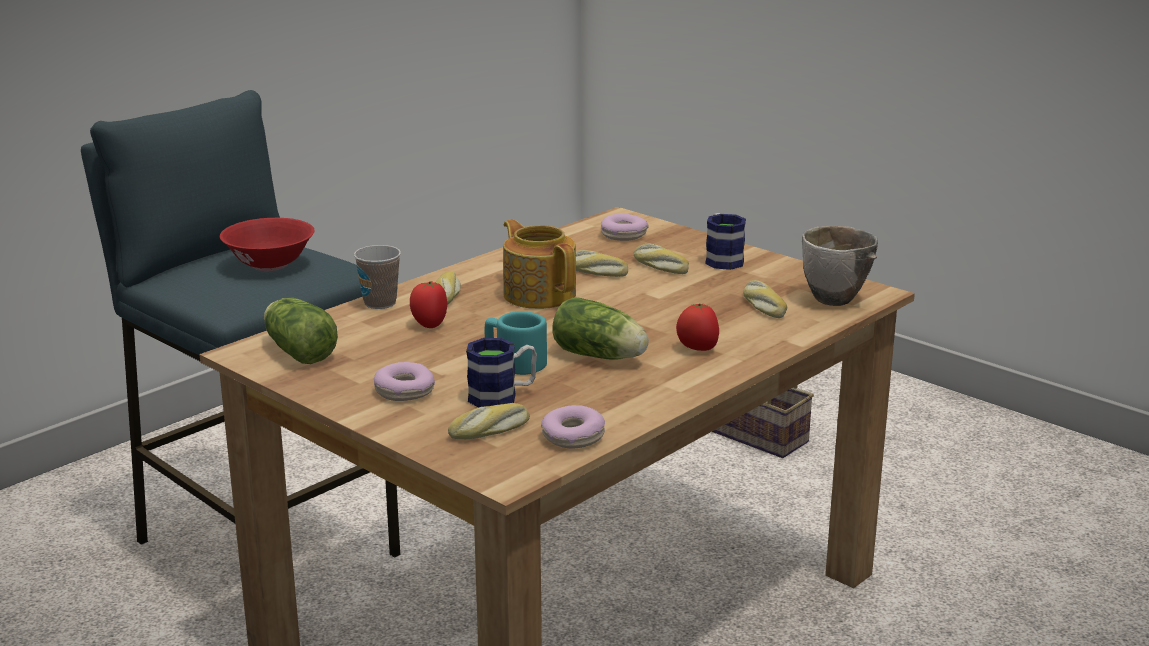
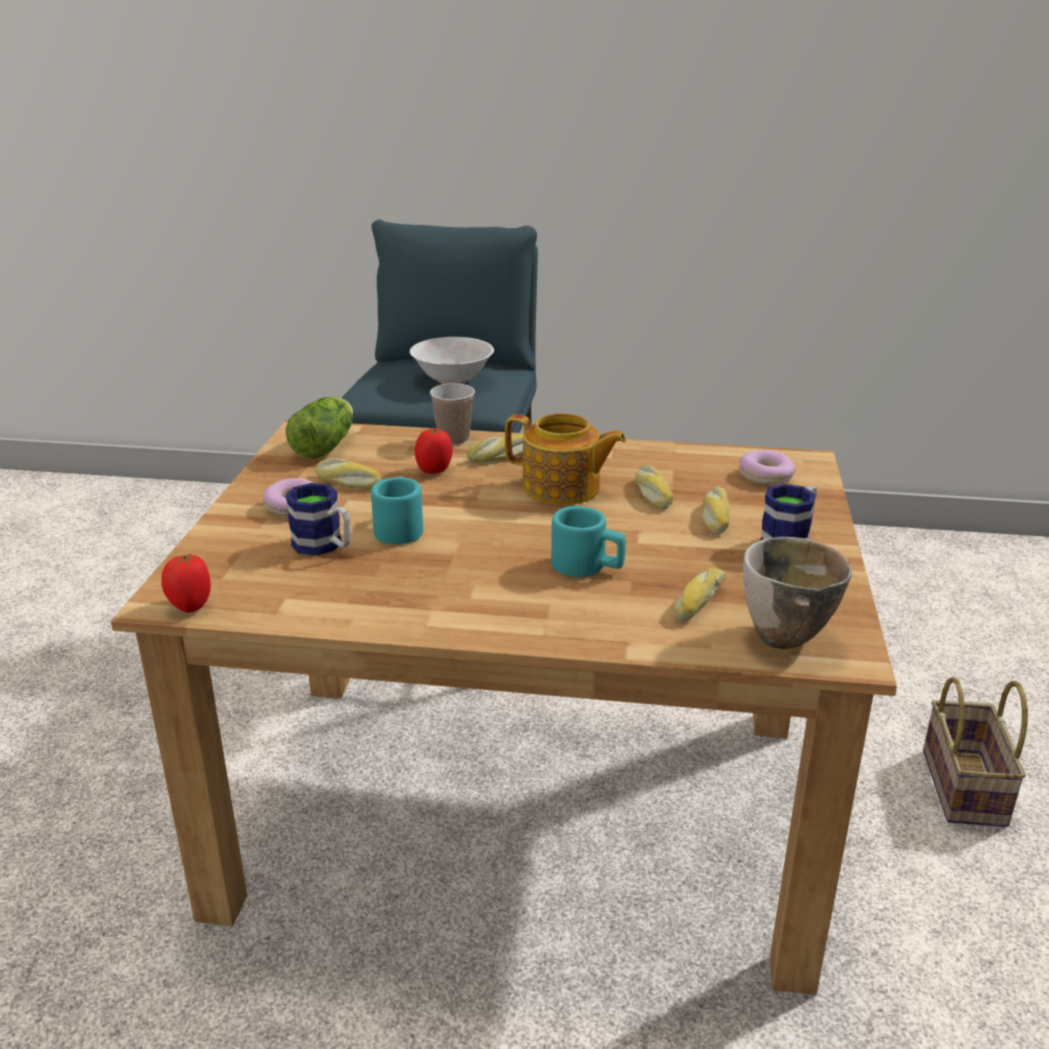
camera: 55 degrees right, 5 degrees up
(270, 265) = (453, 379): red bowl -> white bowl
(490, 431) = (248, 565): bread -> bread (347, 482)
(539, 294) = (562, 488): teapot -> teapot turned 90 degrees clockwise
(573, 437) = (270, 605): donut -> none
(601, 356) = (460, 560): lettuce -> none
(671, 321) = (588, 567): none -> turquoise mug
(697, 349) = (538, 601): tomato -> tomato (190, 606)

